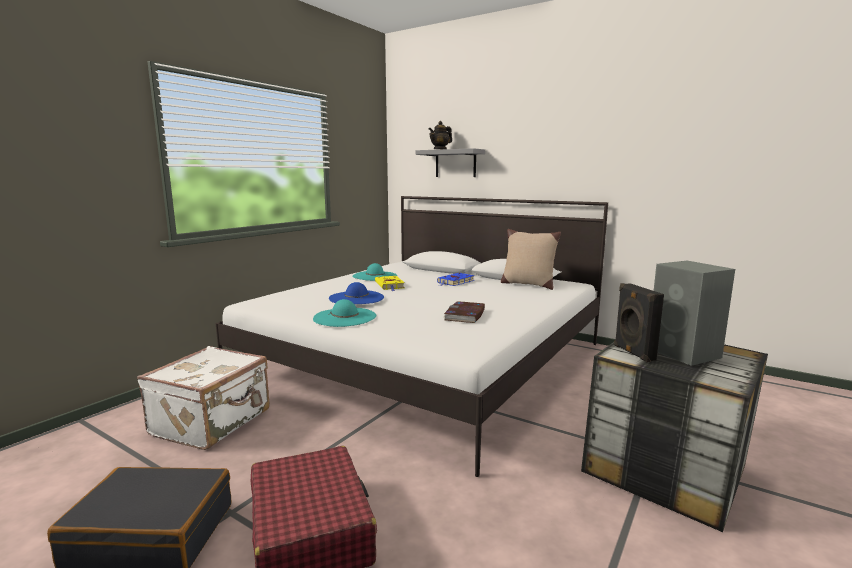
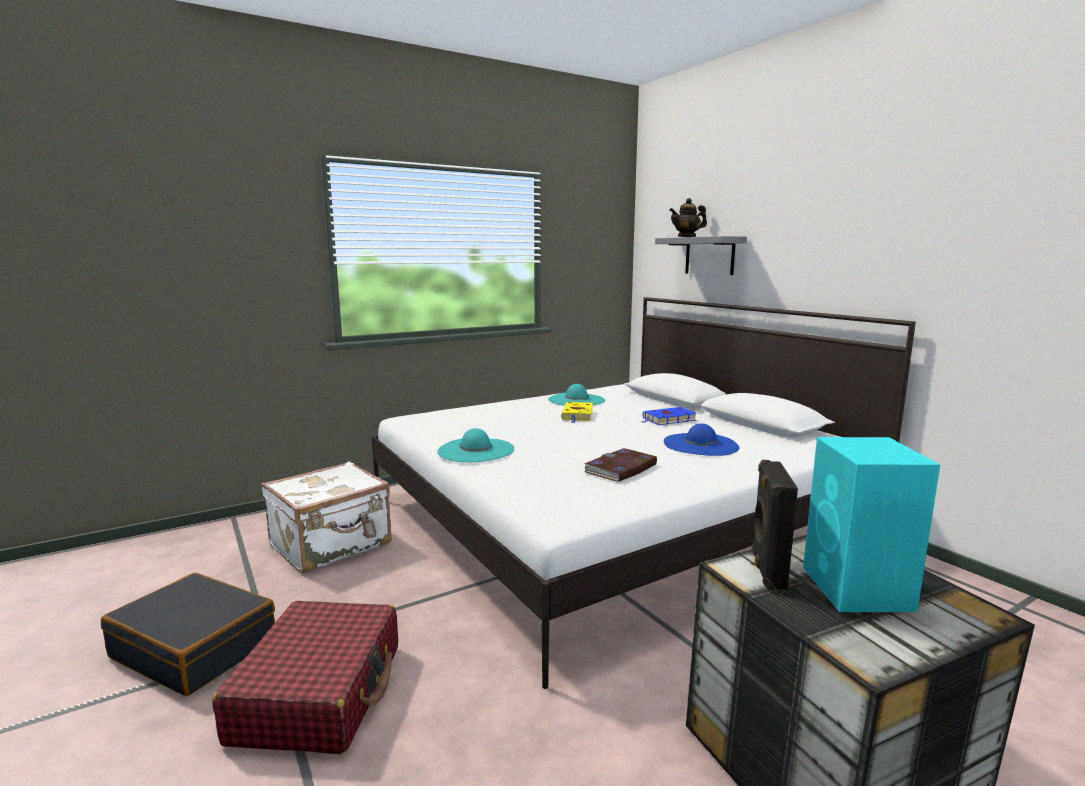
camera: 25 degrees right, 0 degrees up
(356, 298) = (516, 427): blue hat -> blue hat (700, 444)
(527, 284) = (768, 435): beige pillow -> none
(685, 353) = (857, 590): grey speaker -> turquoise speaker

